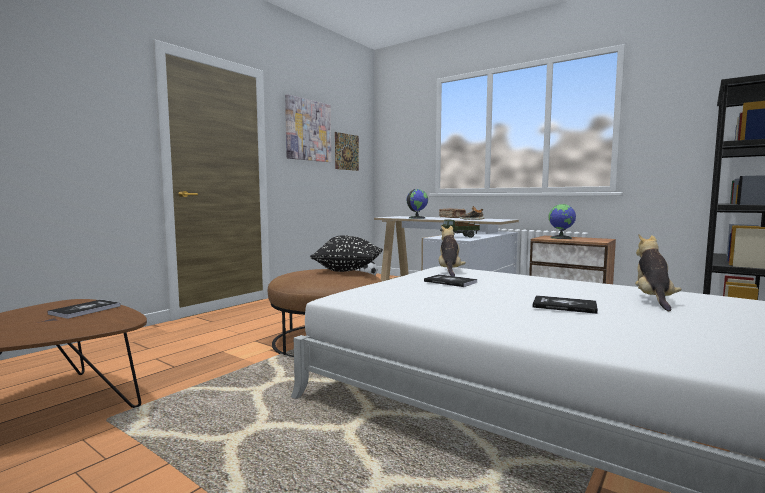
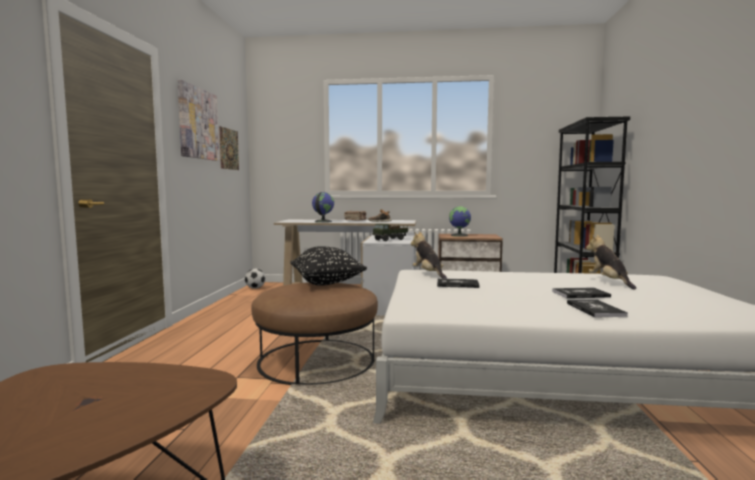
camera: 30 degrees left, 0 degrees up
(85, 310) = (106, 378): book -> book (595, 309)

